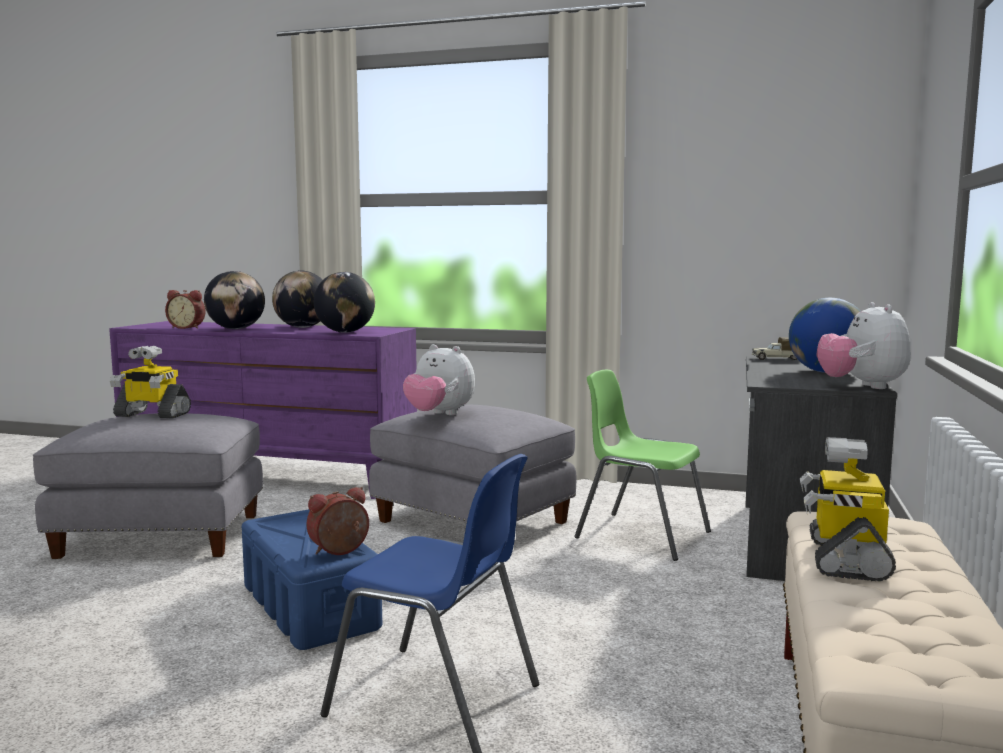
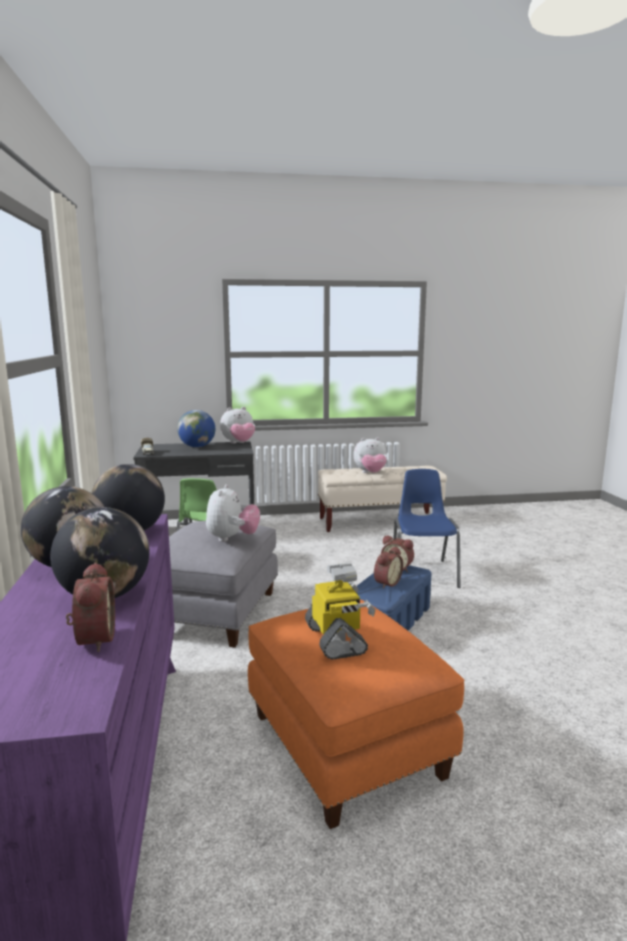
camera: 115 degrees left, 5 degrees up
(162, 535) = (344, 745): grey ottoman -> orange ottoman
(306, 533) = (386, 583): none -> alarm clock
(845, 558) = (370, 473): toy robot -> plush toy

